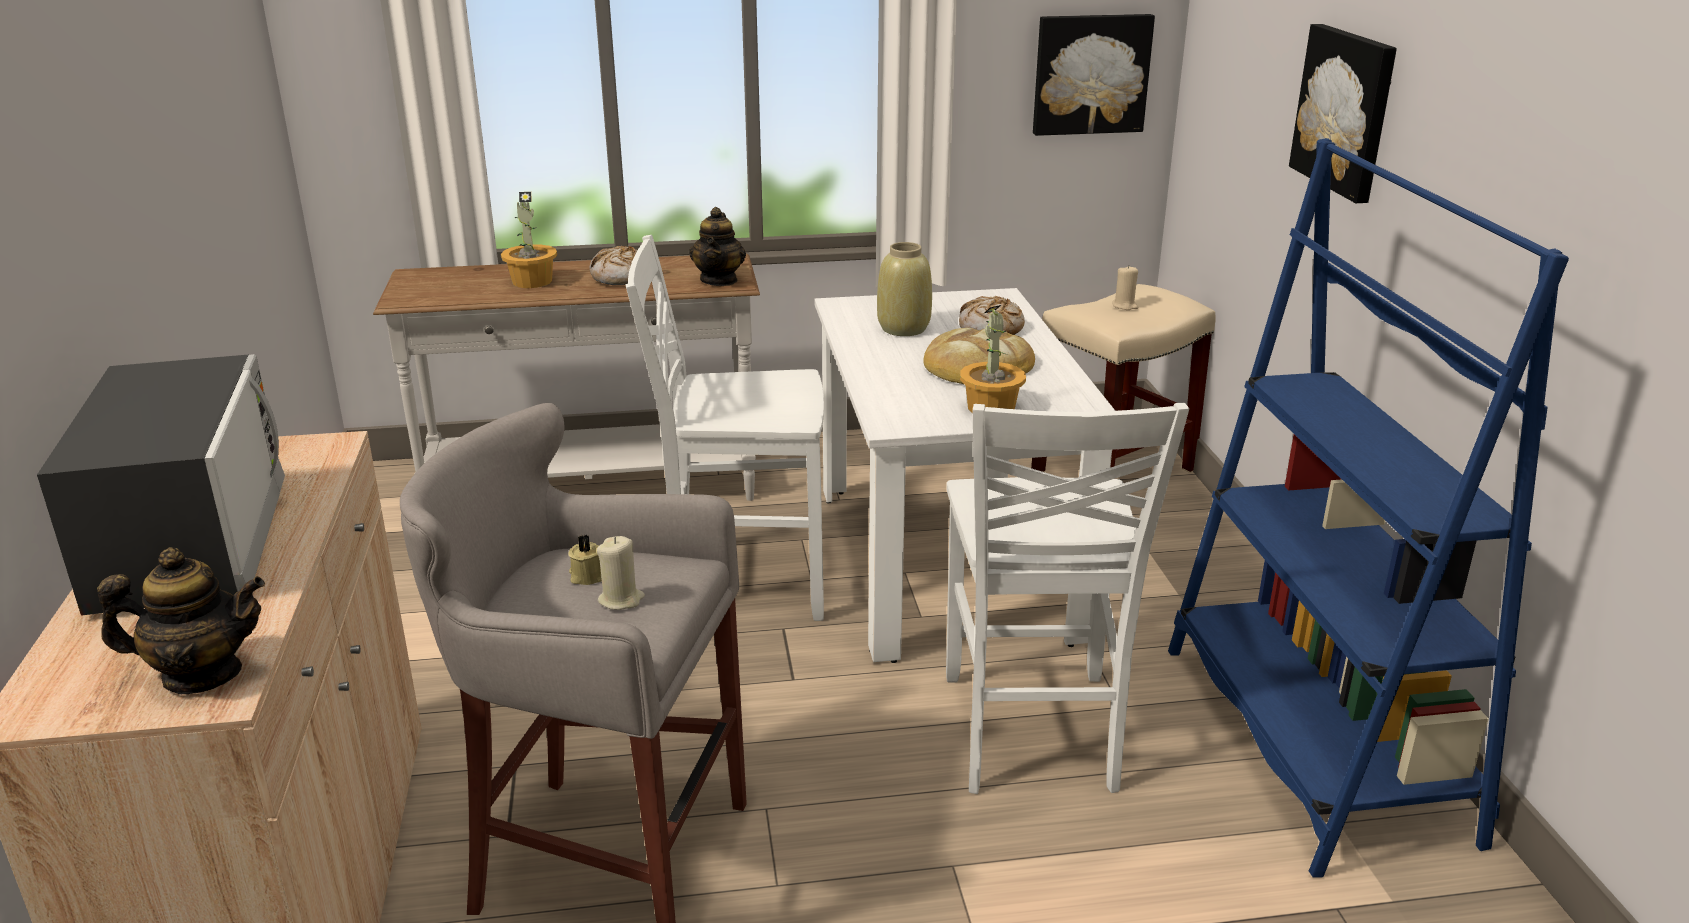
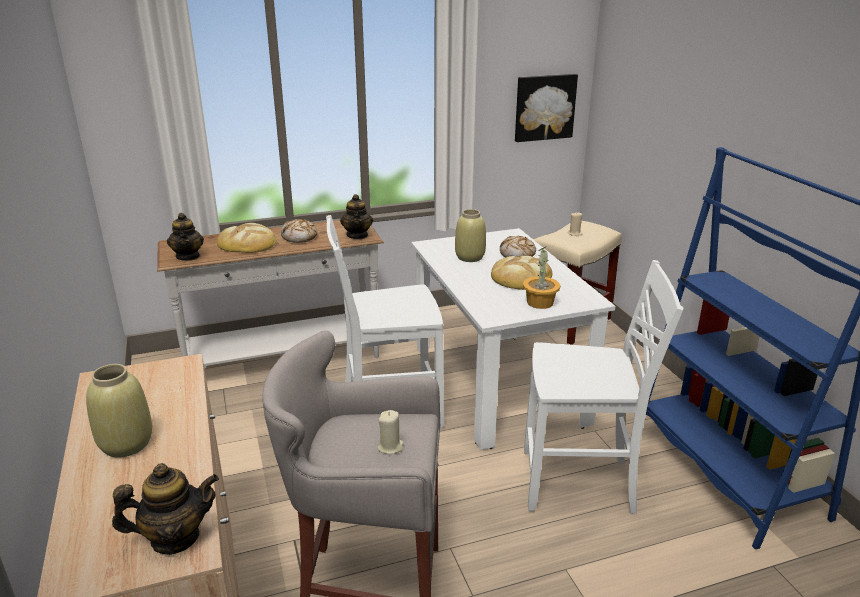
camera: 10 degrees left, 0 degrees up
(193, 544) = (125, 444): microwave -> beige vase
(429, 295) = (188, 256): none -> teapot
(532, 281) = (247, 243): potted plant -> bread
(586, 576) = (363, 433): beige candle -> none
(1031, 734) = (580, 483): white chair -> white chair turned 75 degrees counterclockwise
(1346, 111) = (710, 128): picture -> none

